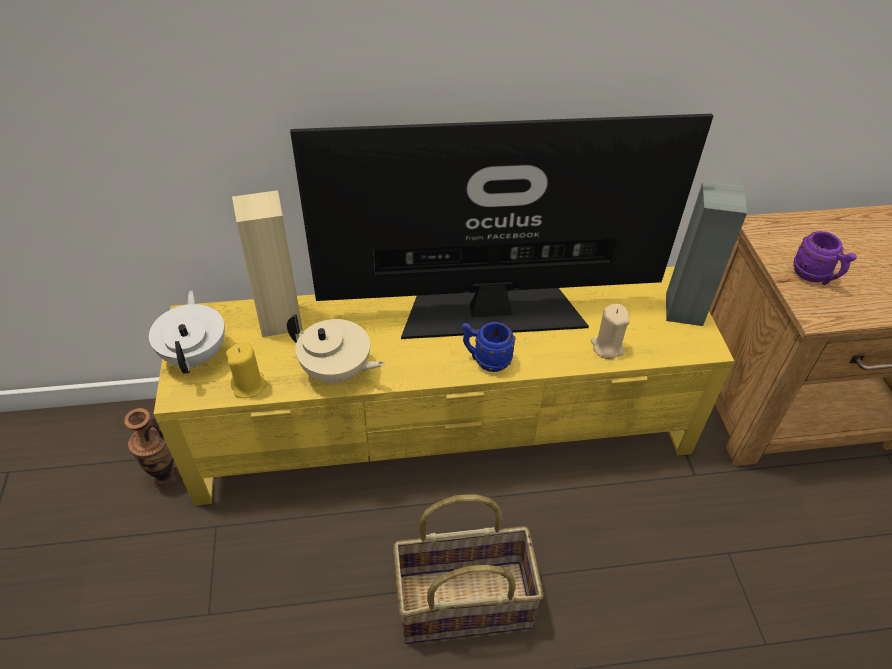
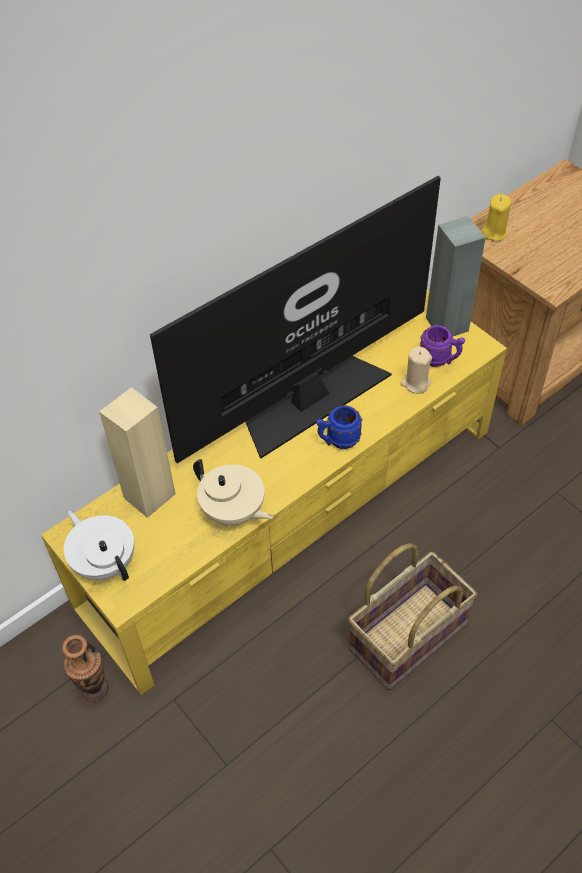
camera: 30 degrees left, 5 degrees up
(249, 386) = (174, 562): yellow candle -> yellow candle (494, 233)
(337, 371) = (233, 512): beige teapot -> beige teapot turned 45 degrees clockwise
(815, 277) = (533, 258): purple mug -> purple mug (439, 360)

